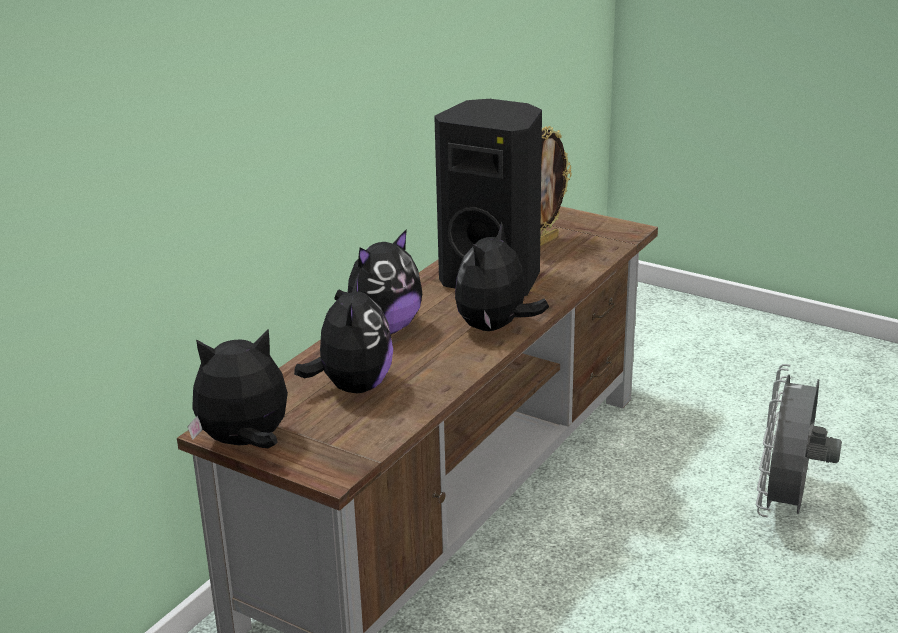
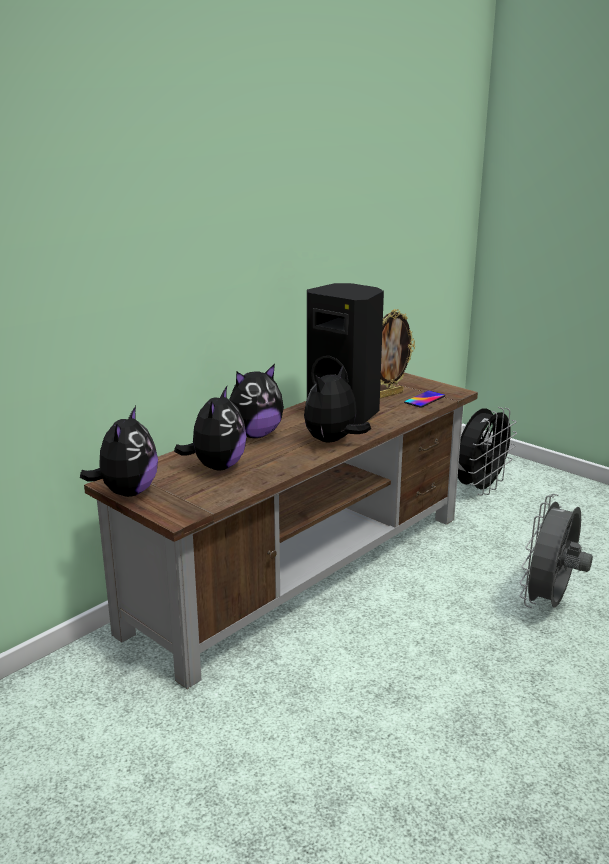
camera: 10 degrees right, 5 degrees down
(245, 443) = (127, 492): plush toy -> plush toy turned 105 degrees clockwise
(592, 246) = (424, 399): none -> phone
(651, 349) = (479, 488): none -> black fan

